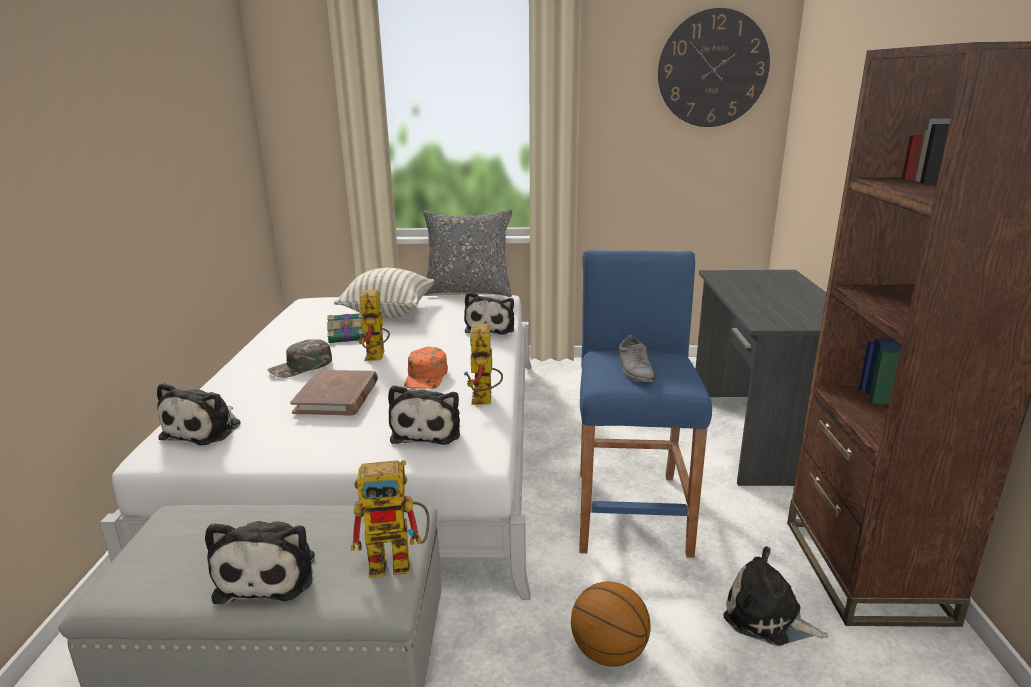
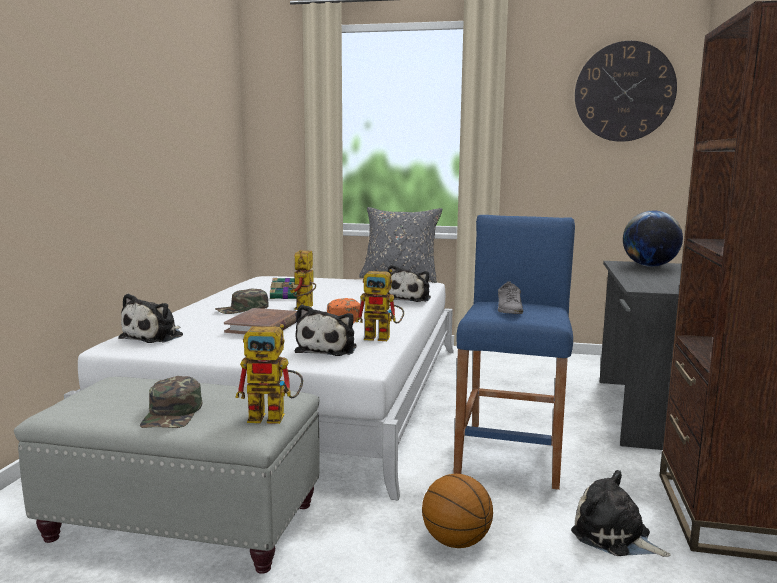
camera: 10 degrees right, 10 degrees down
(269, 573) = (173, 414): plush toy -> green cap
(388, 313) = (327, 286): pillow -> none
(484, 402) = (383, 338): toy robot -> toy robot turned 90 degrees counterclockwise
(751, 278) = (649, 266): none -> globe

